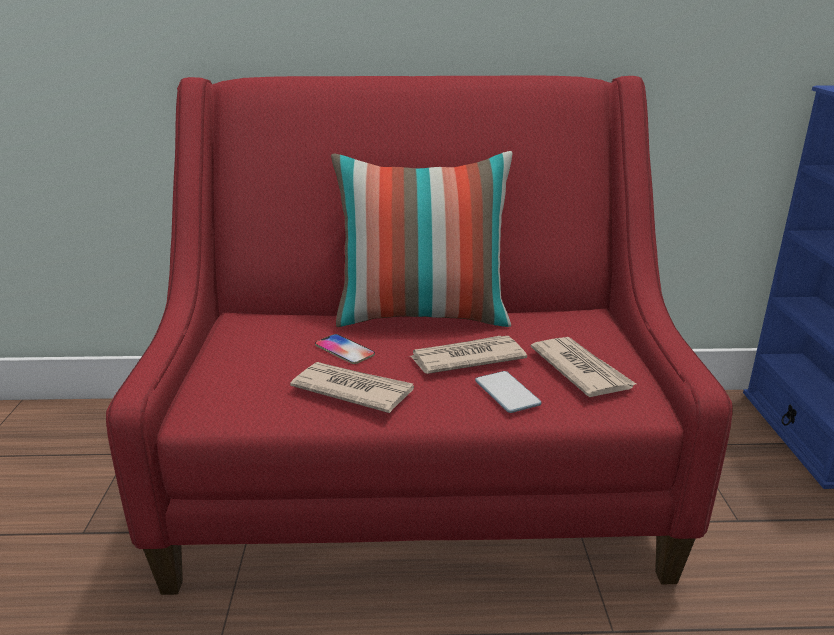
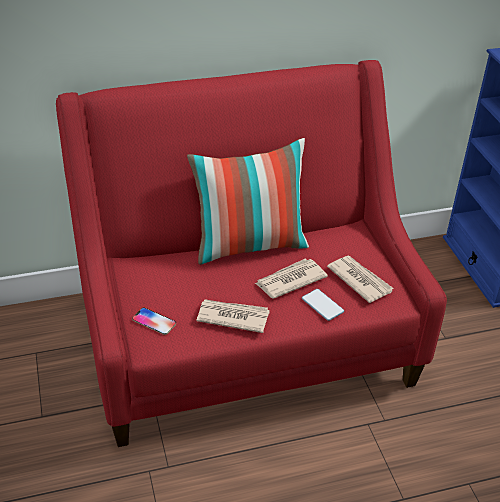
camera: 15 degrees left, 15 degrees up
(344, 350) = (212, 284): phone -> phone (154, 322)

